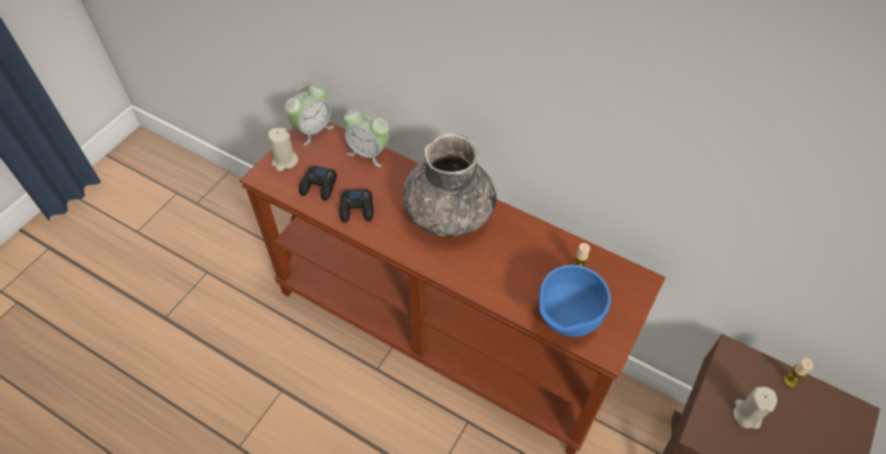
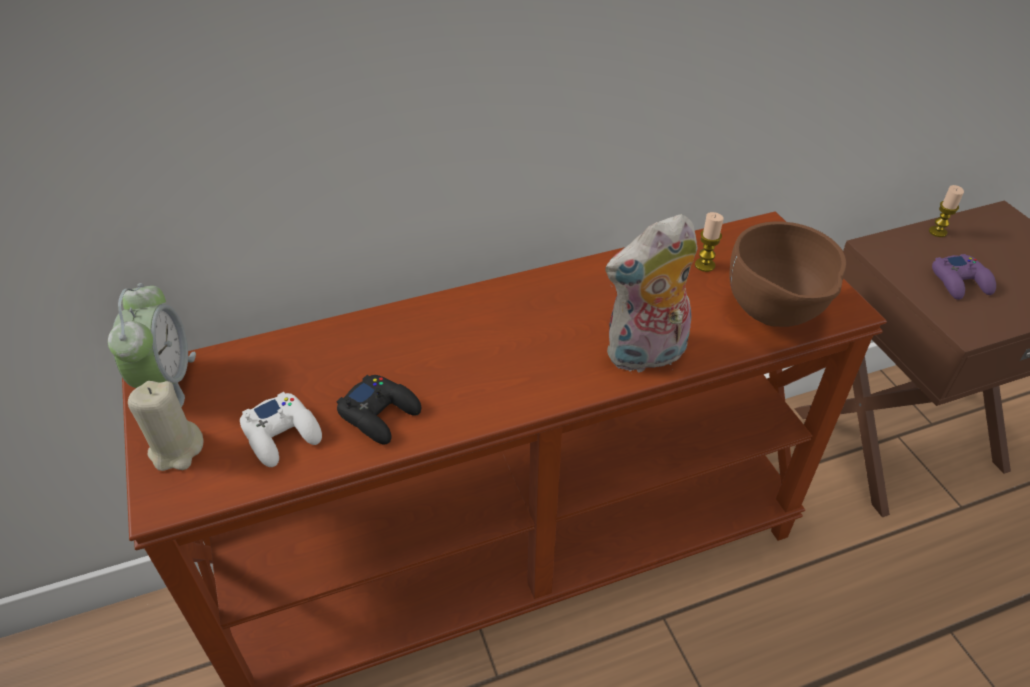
camera: 50 degrees left, 10 degrees down
(319, 186) = (282, 435): black game controller -> white game controller
(368, 153) = (296, 343): alarm clock -> none
(448, 213) = (500, 325): grey vase -> none
(482, 282) = (645, 356): none -> plush toy
(564, 322) = (774, 319): blue bowl -> brown bowl
(747, 414) = (960, 282): beige candle -> purple game controller

